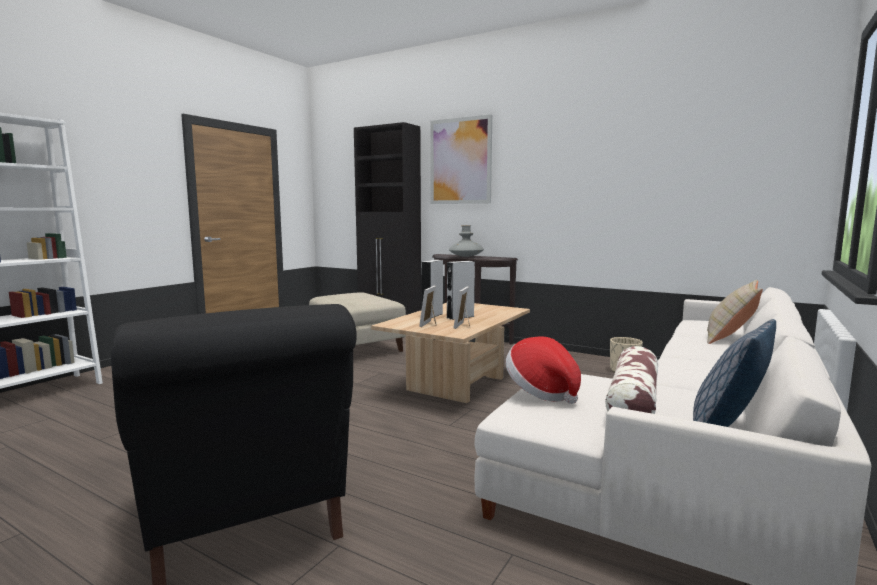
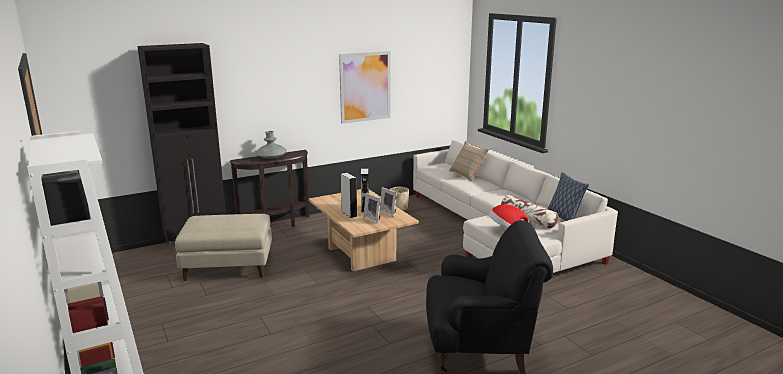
camera: 60 degrees left, 10 degrees up
(460, 161) = (247, 75): picture -> picture (365, 87)

